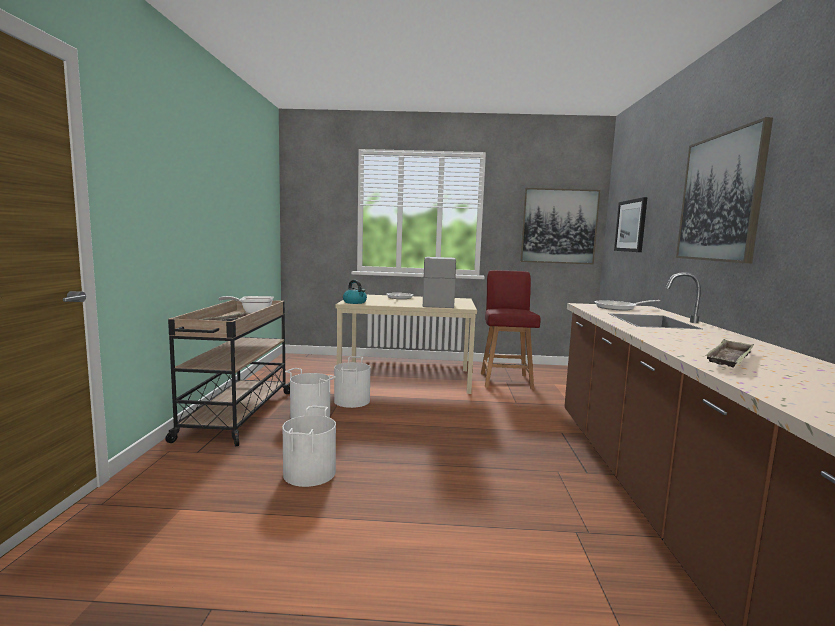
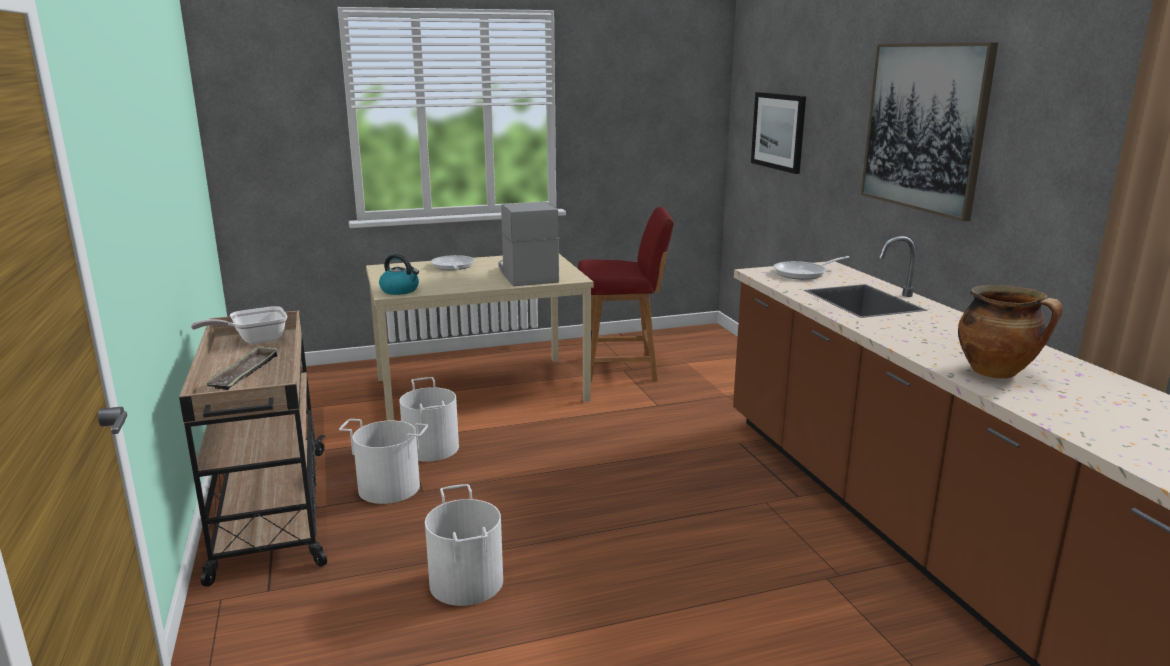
camera: 20 degrees left, 10 degrees up
(506, 380) = (622, 368): red chair -> red chair turned 105 degrees clockwise
(559, 226) = (667, 125): picture -> none
(730, 359) = (997, 372): tray -> cooking pot

